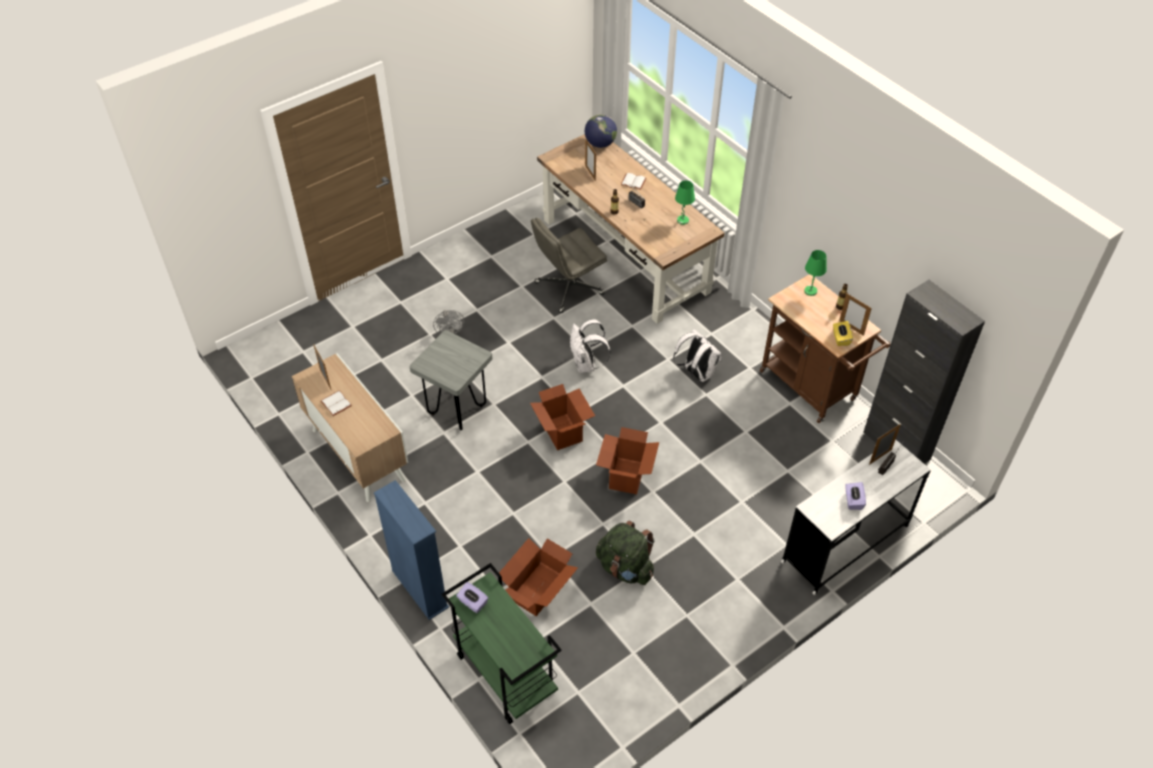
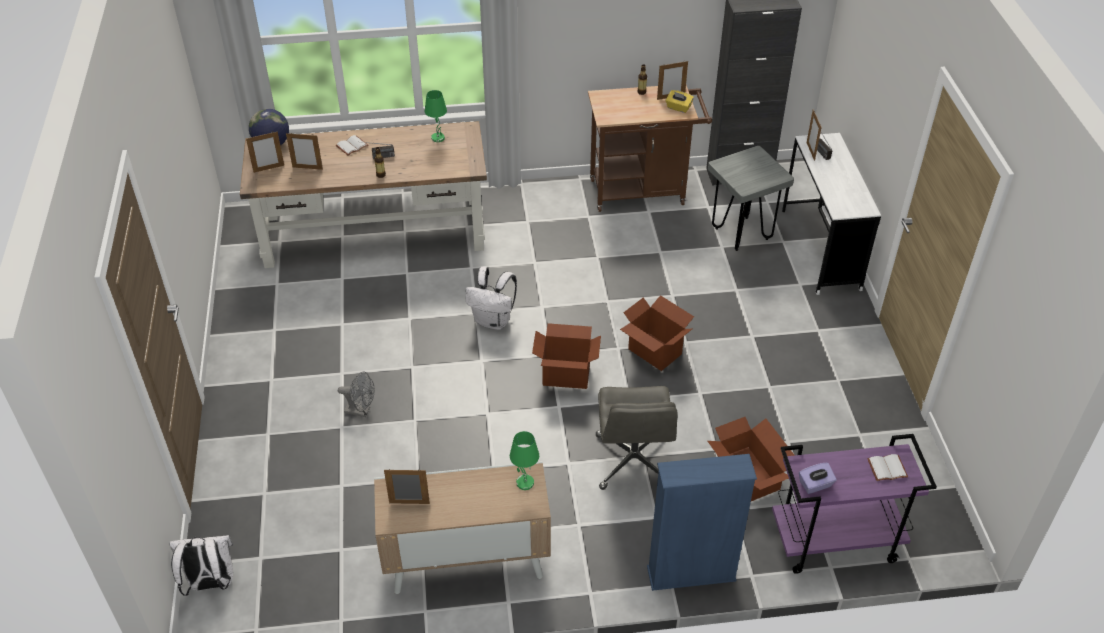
camera: 60 degrees left, 5 degrees down
(335, 404) = (454, 507): white book -> white book (887, 469)
(457, 410) = (471, 446): grey stool -> grey stool (741, 234)
(504, 673) = (834, 542): green cart -> purple cart
(568, 289) = (380, 291): grey office chair -> grey office chair (633, 462)
(573, 156) = (269, 168): none -> picture frame
(625, 568) = (762, 399): green backpack -> none
(696, 373) = (567, 251): white backpack -> white backpack (210, 583)
(810, 291) = (609, 99): green table lamp -> green table lamp (524, 482)
(853, 501) = (847, 186): purple tissue box -> none

